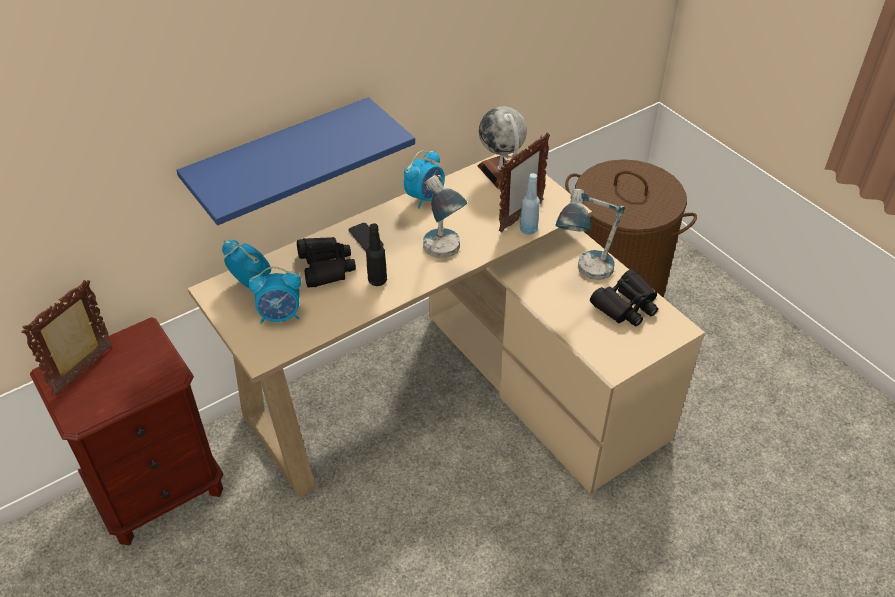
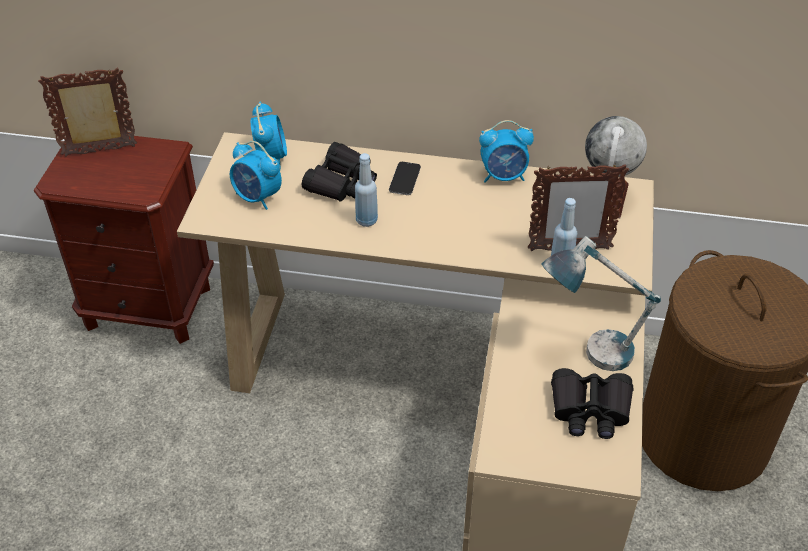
camera: 45 degrees right, 0 degrees up
(281, 160) = (348, 53): blue shelf -> none
(377, 280) = (366, 220): black bottle -> blue bottle
(444, 256) = (449, 238): table lamp -> none

